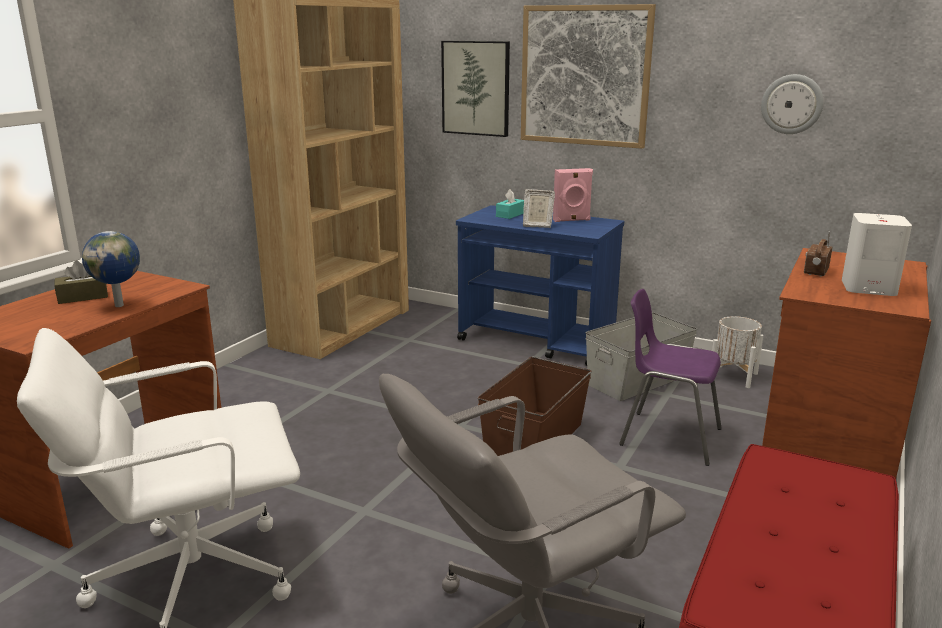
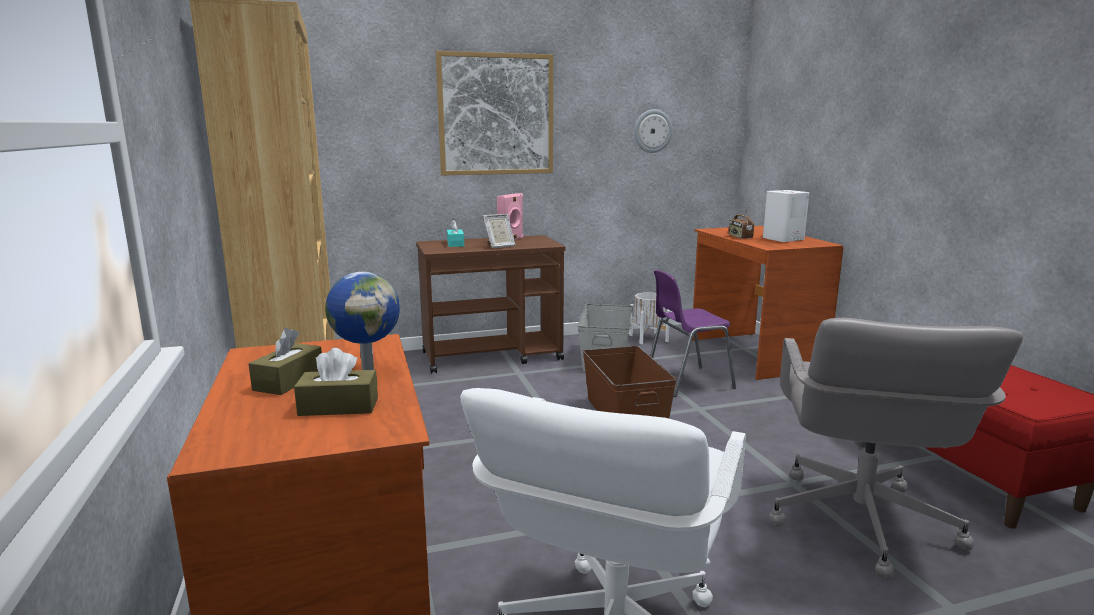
camera: 45 degrees left, 5 degrees down
(54, 320) = (338, 406): none -> brown tissue box
(476, 88) = (387, 129): picture -> none
(537, 341) = (493, 356): blue cart -> brown cart

